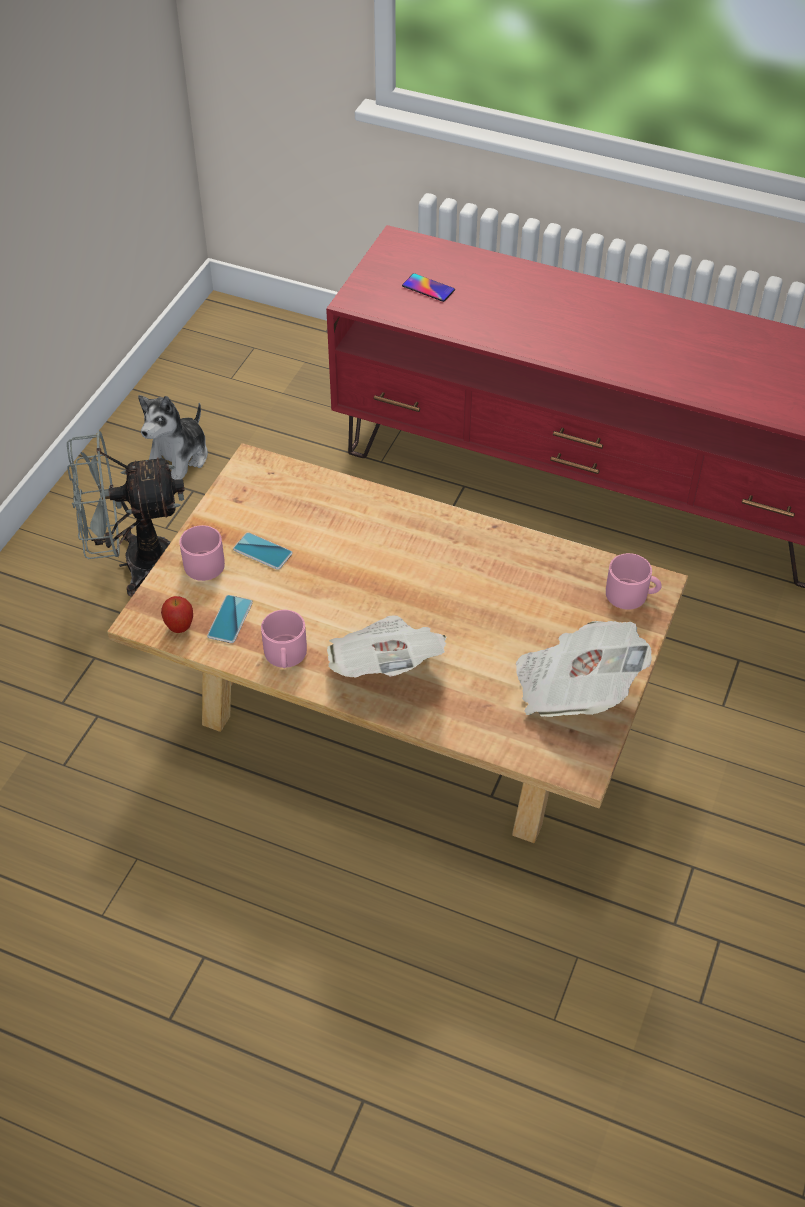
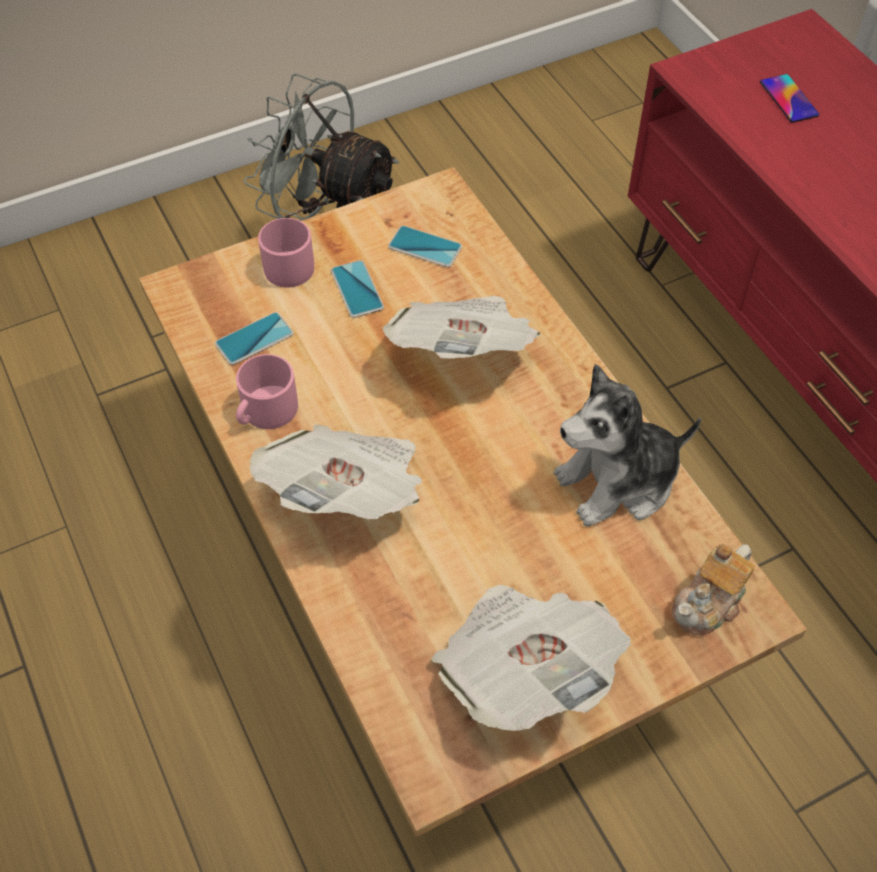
camera: 40 degrees right, 5 degrees up
(179, 458) = (469, 170): plush toy -> plush toy (618, 482)
(180, 627) = (202, 316): apple -> none
(278, 502) = (425, 247): none -> phone
(367, 548) = (463, 351): none -> newspaper
(632, 594) = (709, 603): pink mug -> teapot

